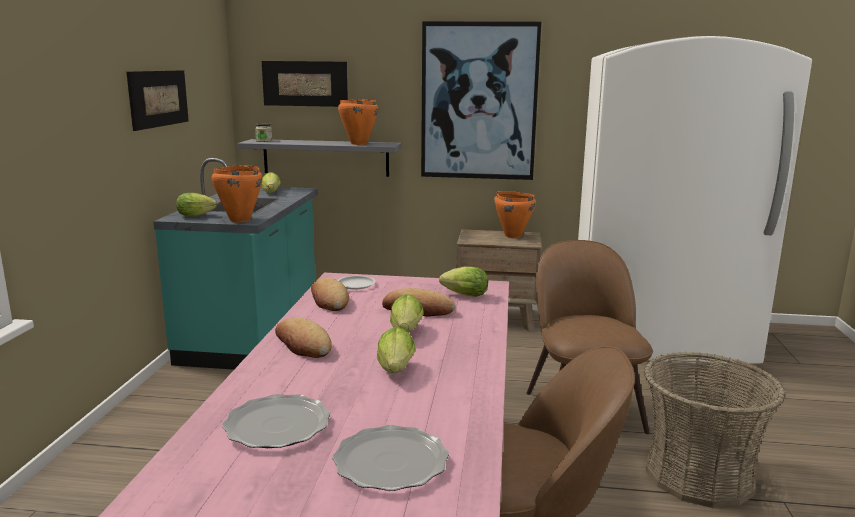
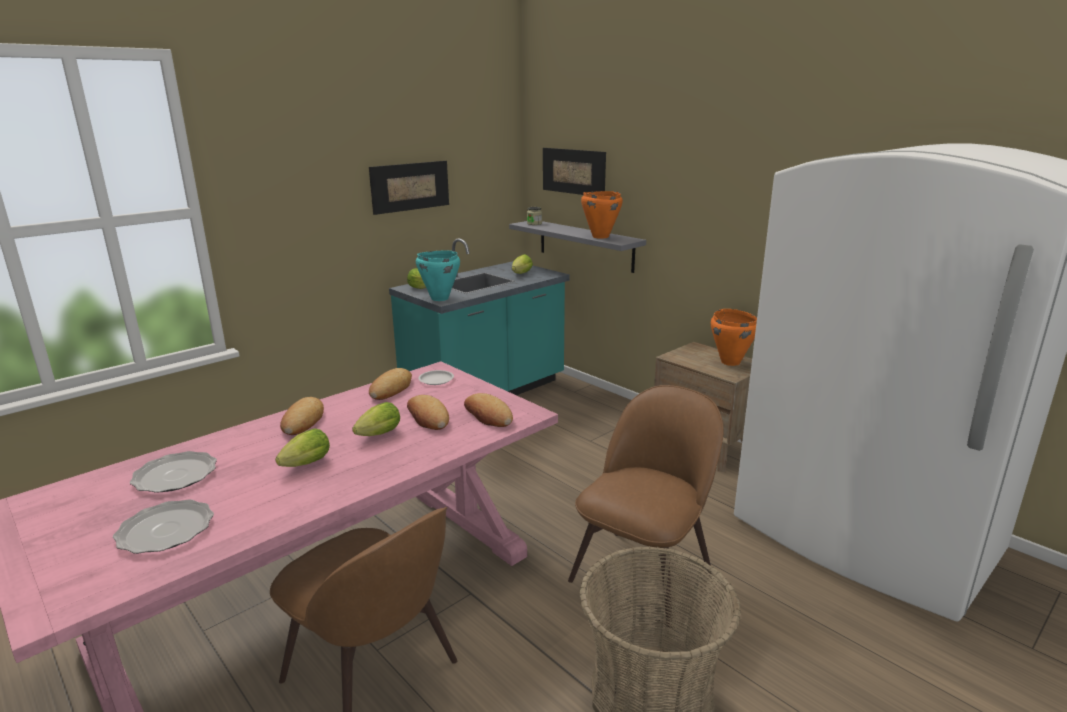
camera: 40 degrees right, 5 degrees up
(239, 220) = (439, 298): orange cooking pot -> turquoise cooking pot
(462, 295) = (488, 415): lettuce -> bread
(479, 102) = (720, 204): picture -> none

